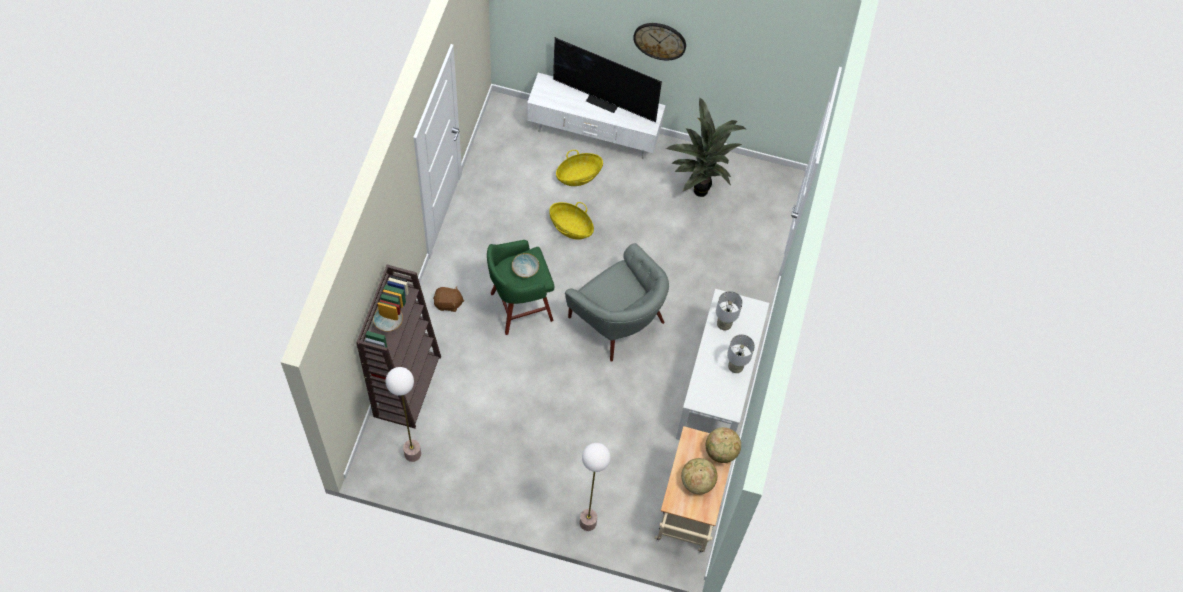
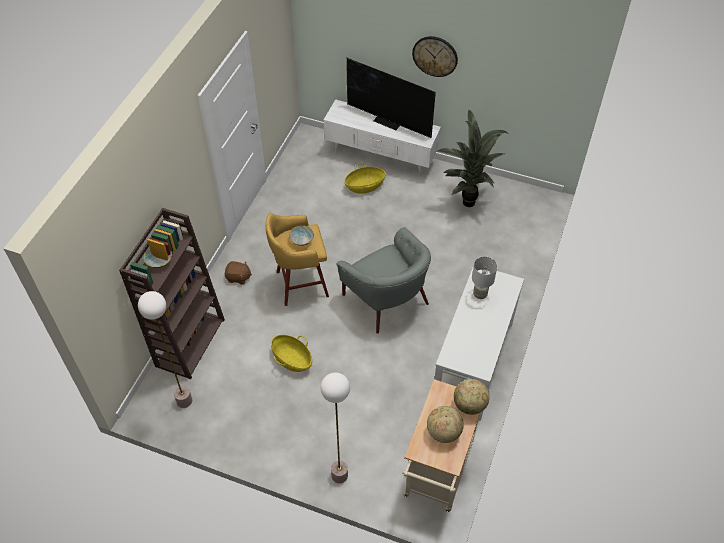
camera: 10 degrees right, 10 degrees down
(519, 307) = (300, 284): green stool -> yellow stool
(571, 227) = (353, 224): basket -> basket (292, 359)
(735, 367) = (489, 332): grey table lamp -> none

